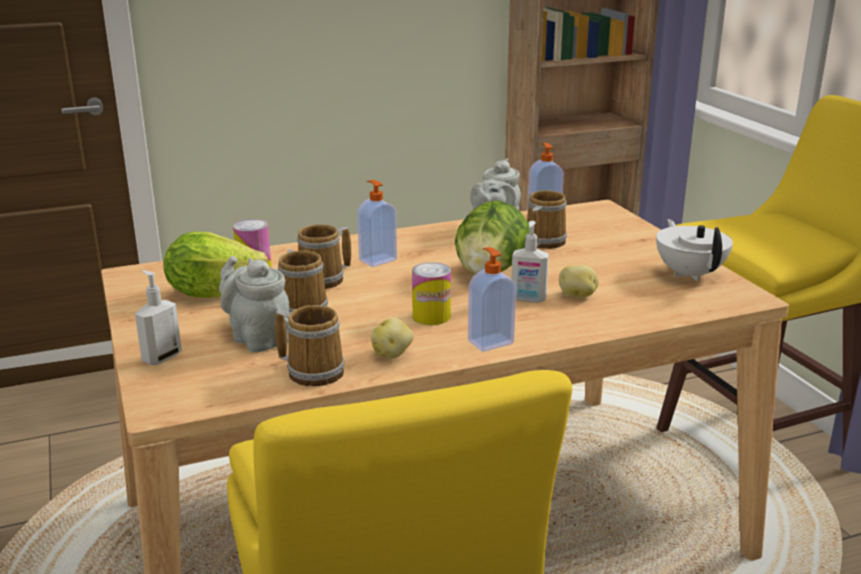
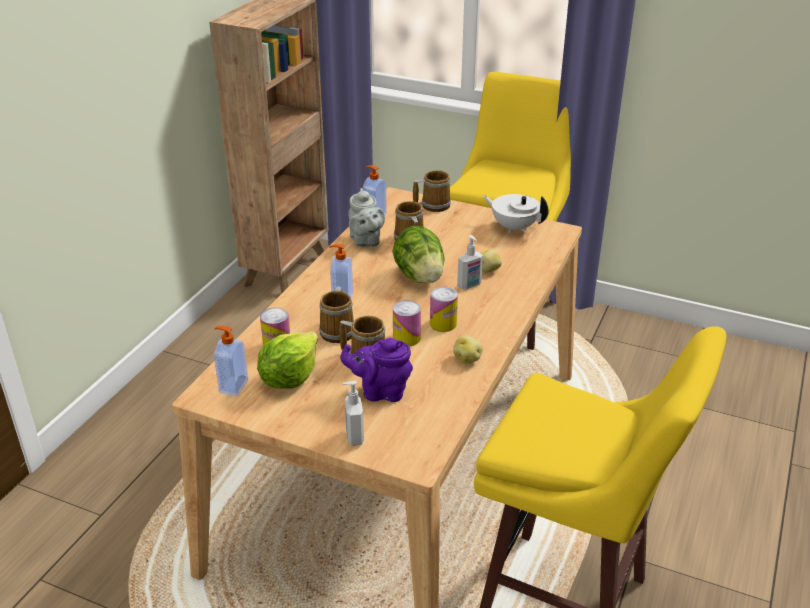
camera: 45 degrees left, 10 degrees up
(258, 338) = (381, 391): grey teapot -> purple teapot
(313, 370) = (449, 392): mug -> mug (433, 205)
(371, 311) = (406, 338): none -> can
(490, 342) = (498, 323): soap dispenser -> soap dispenser (233, 386)

